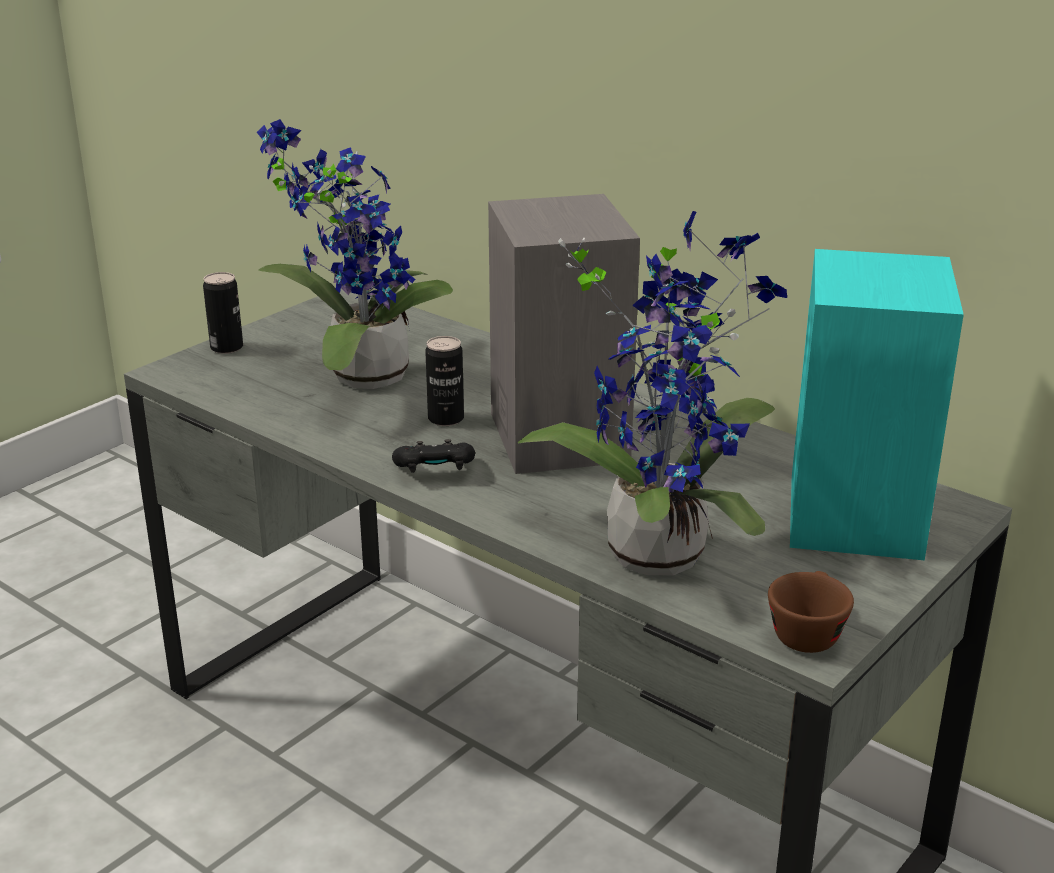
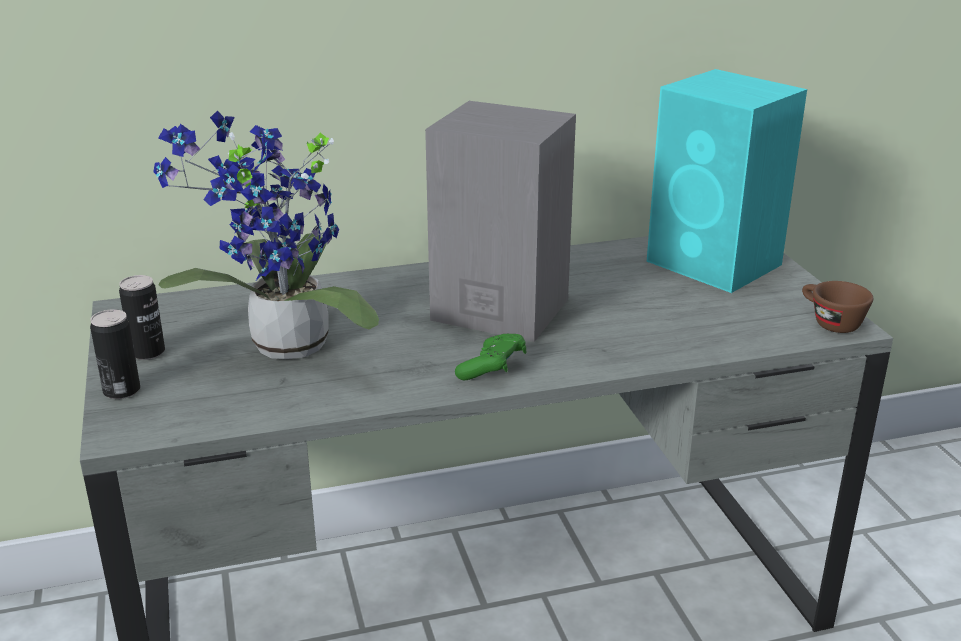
camera: 55 degrees left, 0 degrees up
(435, 472) = (493, 370): black game controller -> green game controller
(446, 419) = (413, 339): can -> can (147, 352)
(661, 547) = (691, 329): potted plant -> none

